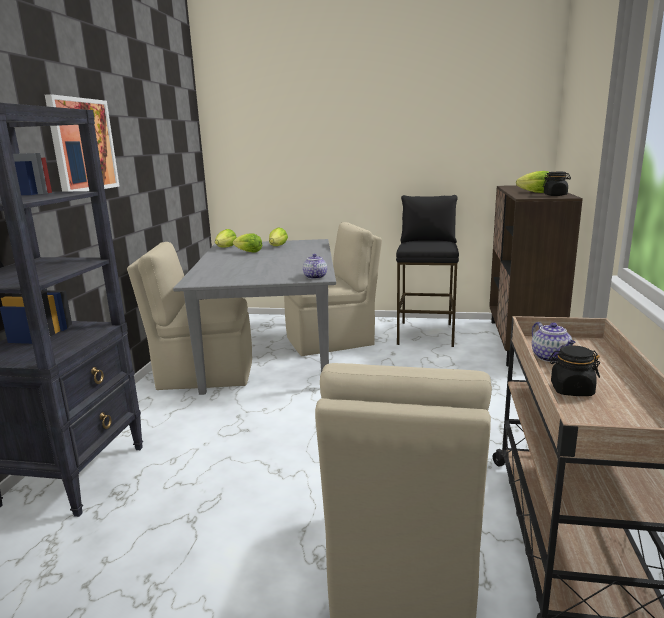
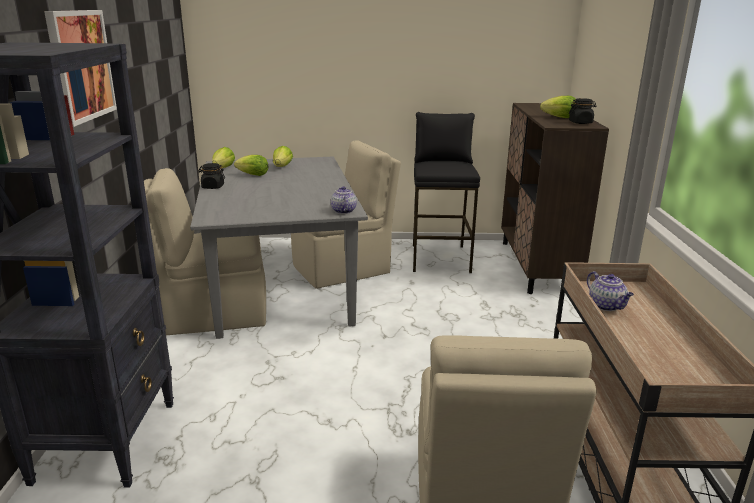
camera: 10 degrees left, 5 degrees up
(571, 390) = (635, 341): black jar -> black jar (212, 187)

